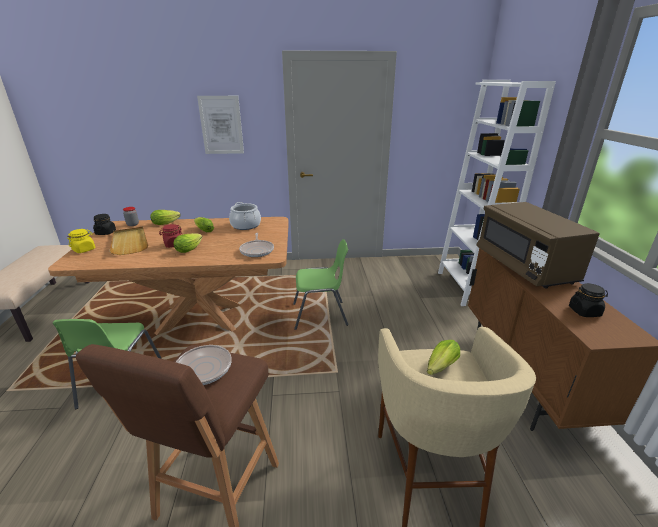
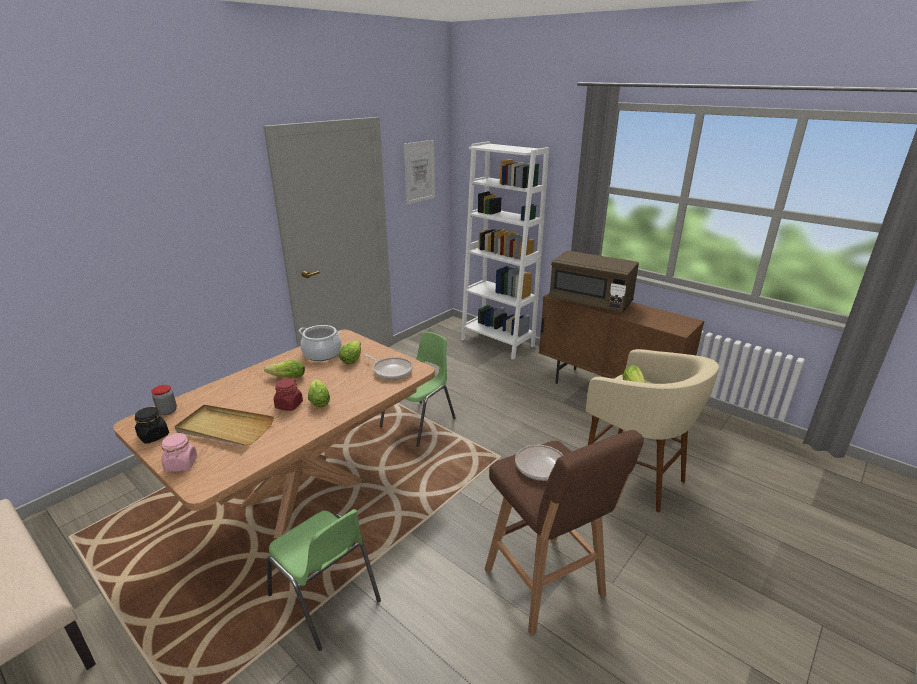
camera: 45 degrees left, 0 degrees up
(84, 250) = (181, 464): yellow jar -> pink jar
(167, 223) = (214, 389): lettuce -> lettuce (352, 358)
(221, 125) = (197, 234): picture -> picture (419, 171)
(584, 311) = (656, 318): black jar -> none

